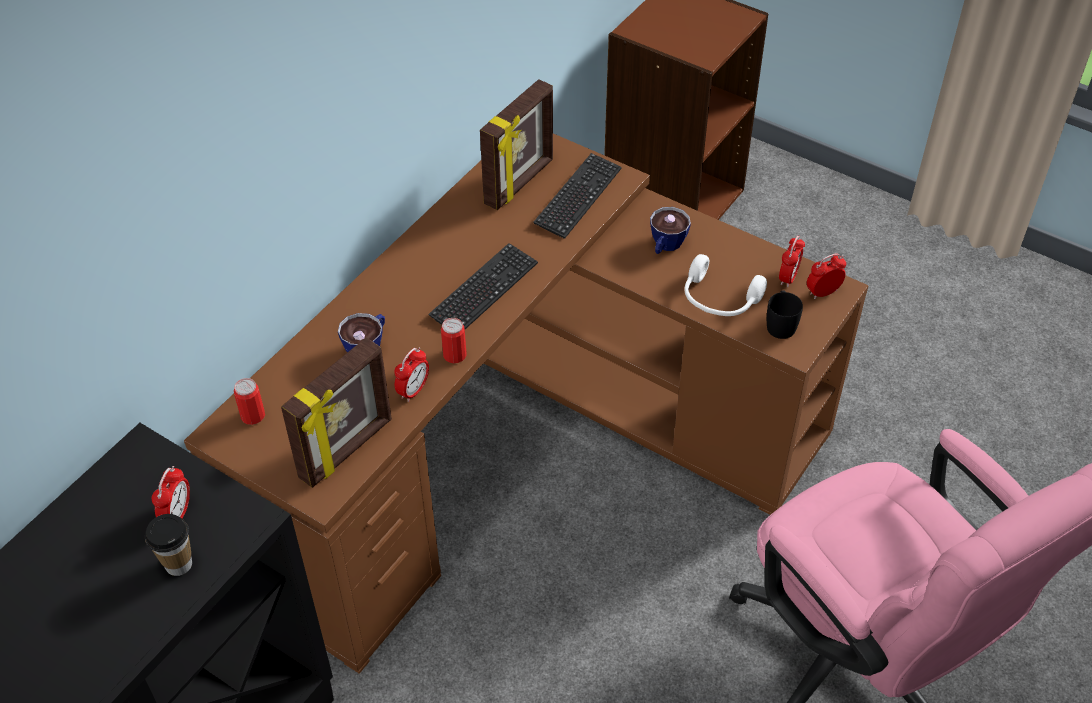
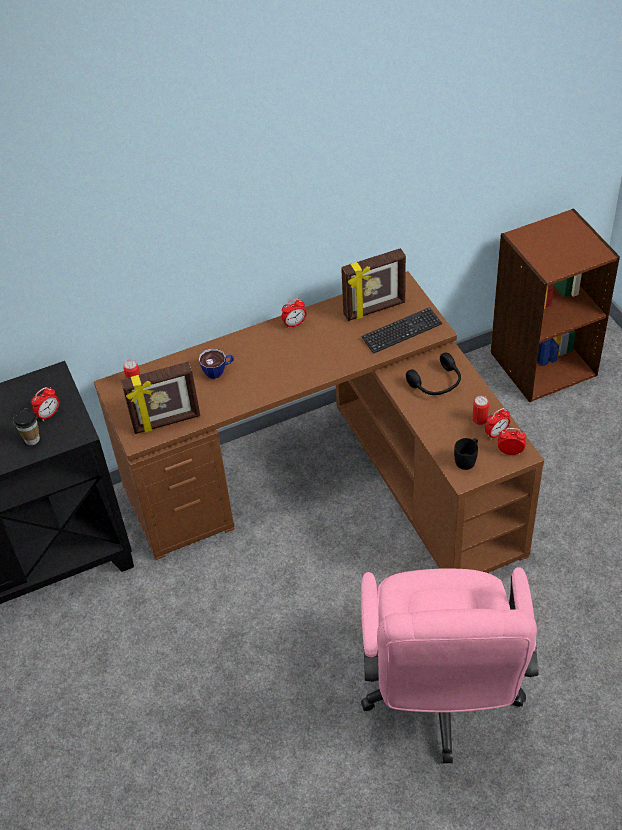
camera: 35 degrees right, 0 degrees up
(413, 390) = (223, 405): alarm clock -> alarm clock (294, 324)
(455, 355) = (260, 395): can -> can (479, 419)
(484, 290) = (304, 365): keyboard -> none
(665, 246) = (437, 383): cup -> black headphones
(719, 300) = (442, 429): white headphones -> none

